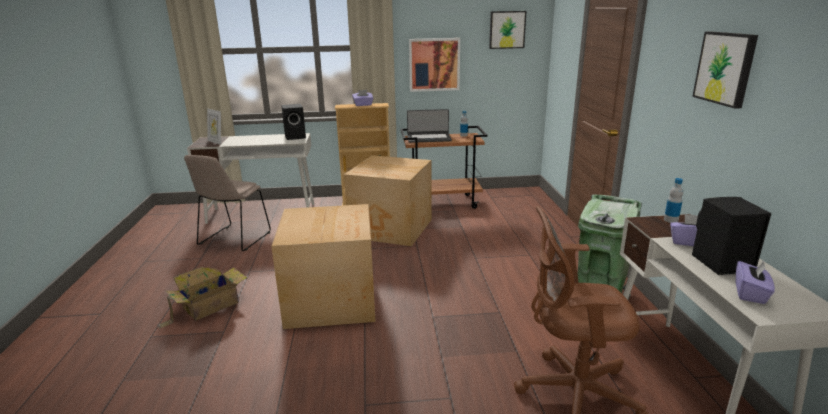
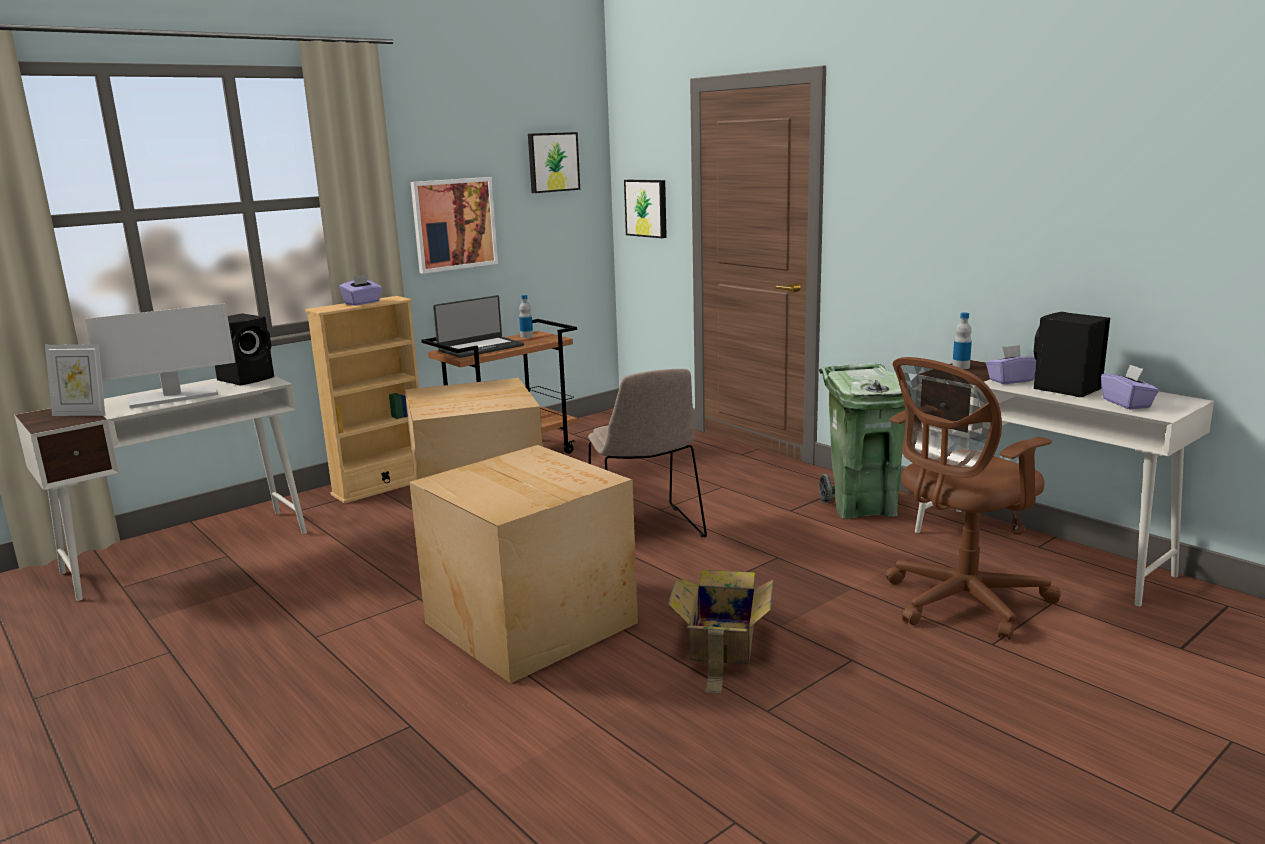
camera: 35 degrees left, 5 degrees down
(208, 306) = (318, 707): cardboard box -> cardboard box (721, 643)
(233, 239) = (195, 604): beige chair -> beige chair (646, 531)
(255, 140) = (172, 397): none -> monitor
(725, 68) = (984, 176): picture -> picture (647, 208)

